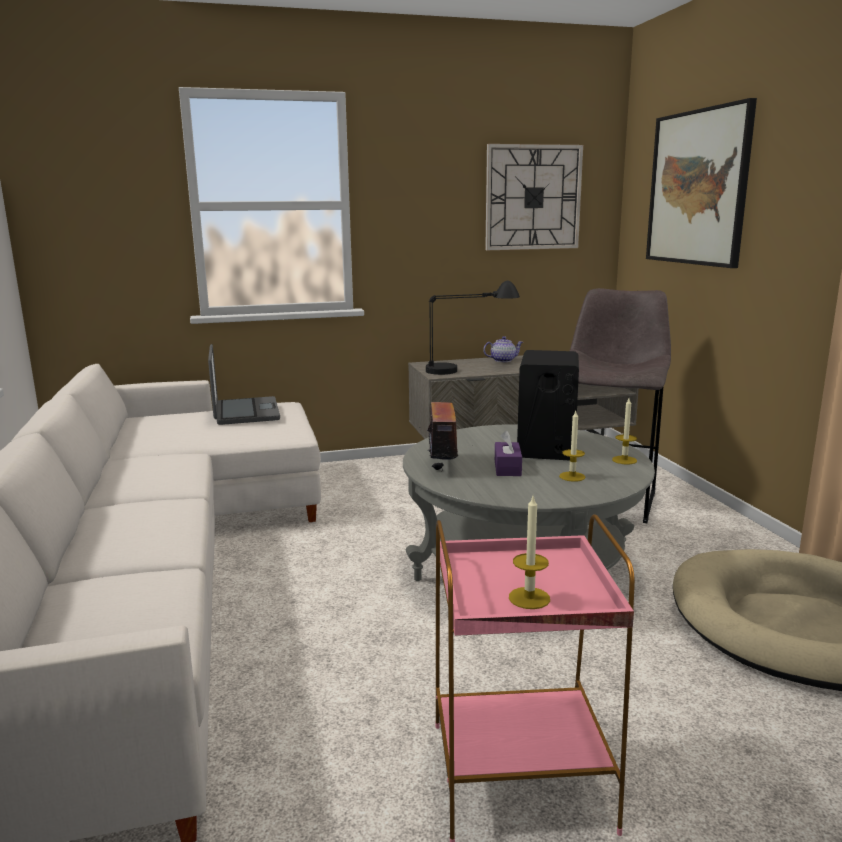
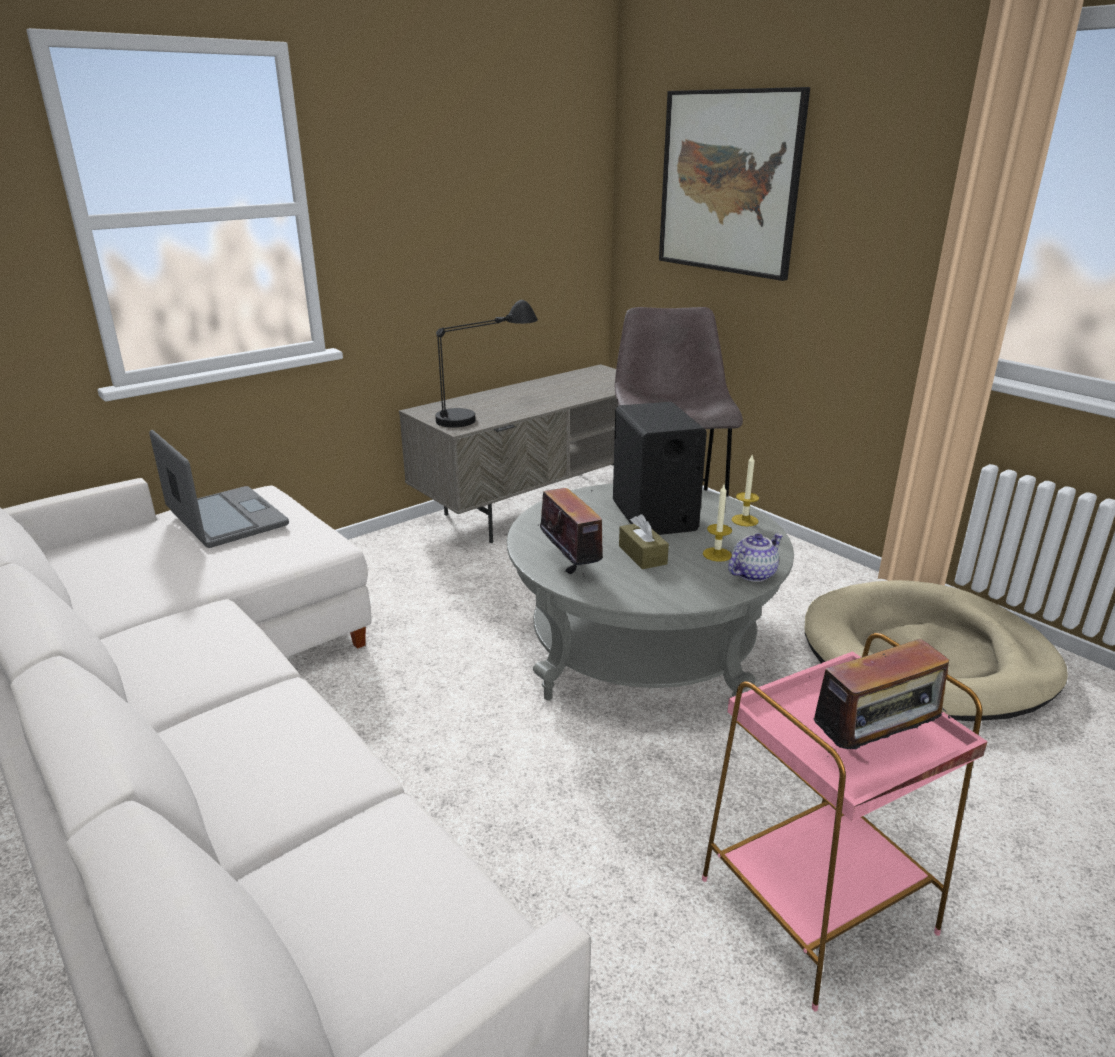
camera: 25 degrees left, 10 degrees up
(503, 360) = (510, 393): teapot -> teapot (753, 573)
(507, 468) = (642, 555): purple tissue box -> brown tissue box
(529, 598) = (873, 749): candle -> radio
(533, 197) = (524, 186): wall clock -> none

